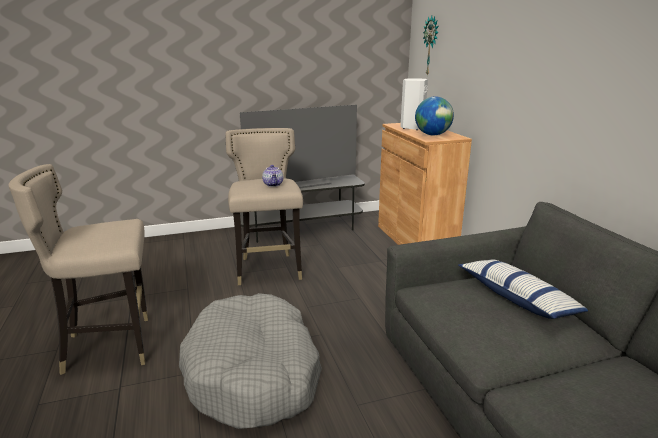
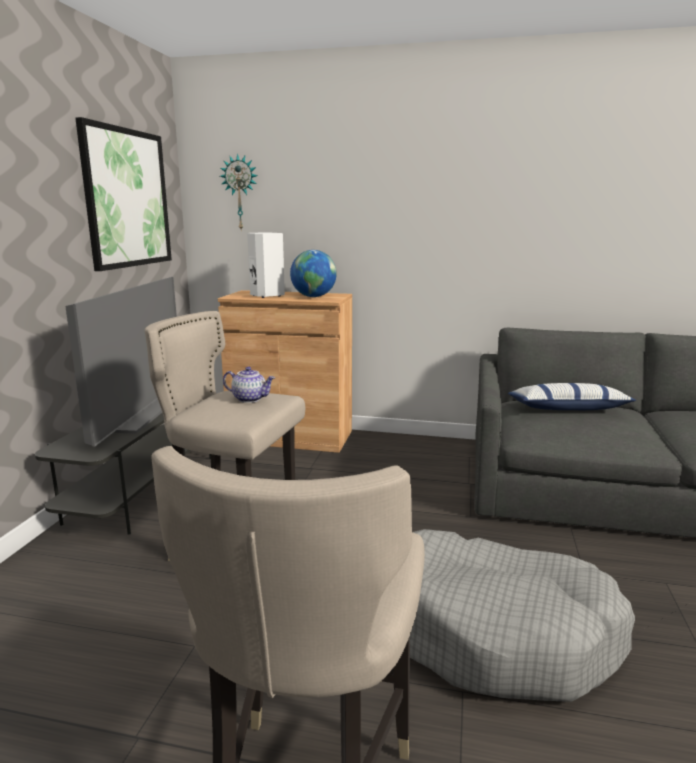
camera: 60 degrees left, 5 degrees down
(342, 51) = (127, 198): none -> picture

